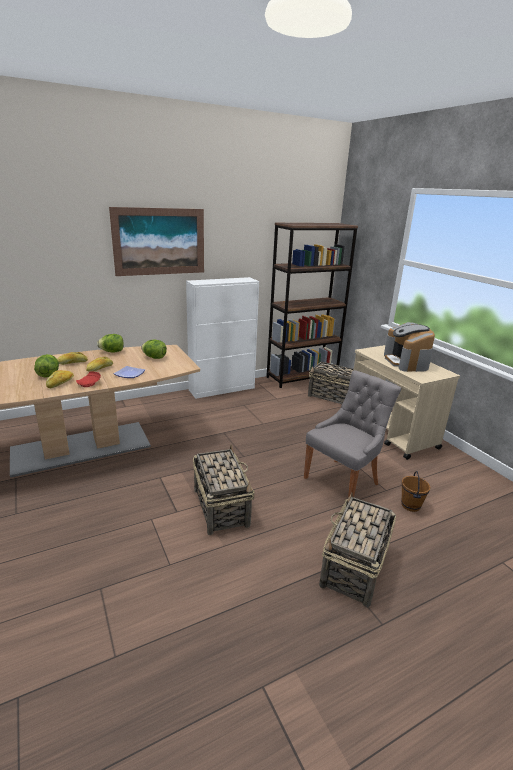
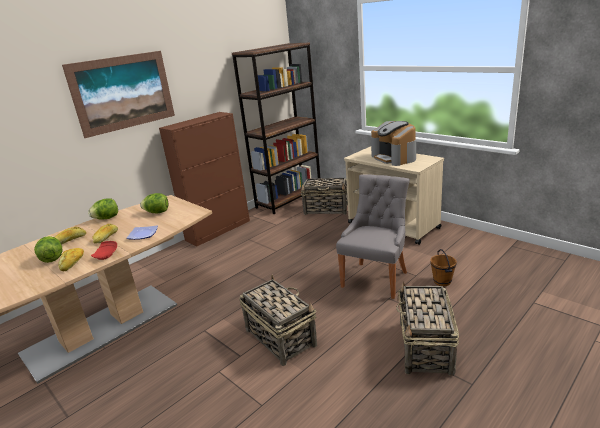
camera: 15 degrees left, 0 degrees up
(222, 389) = (218, 230): white cabinet -> brown cabinet

